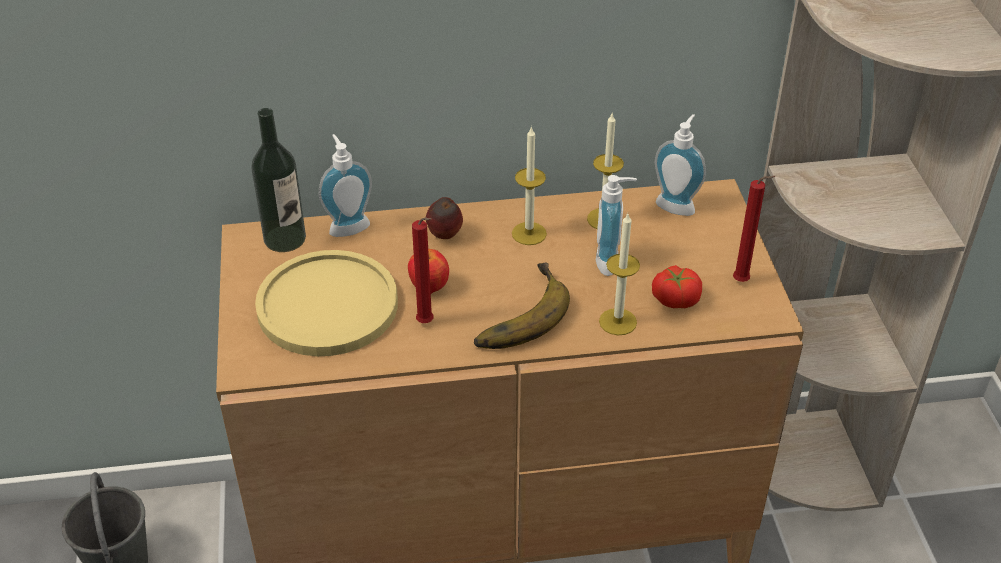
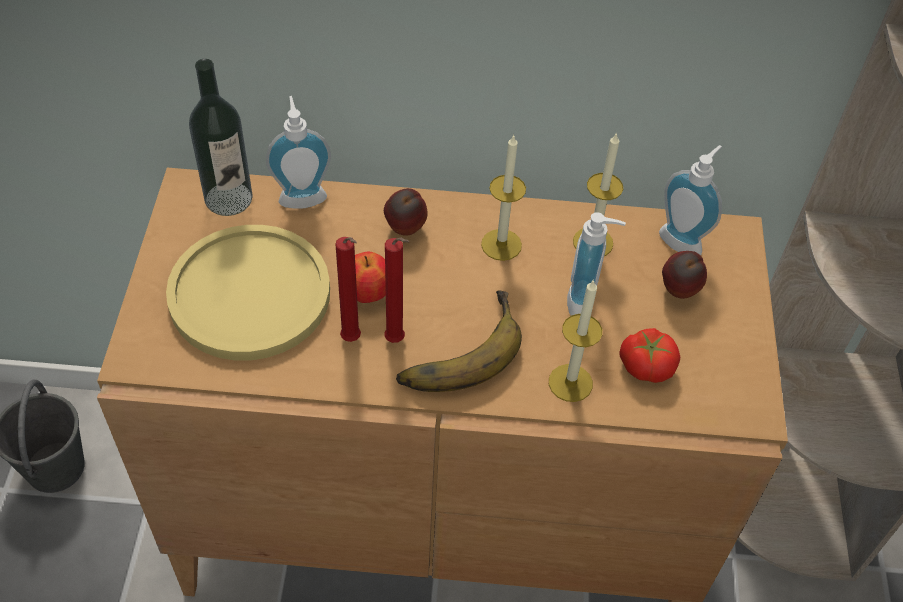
camera: 10 degrees right, 10 degrees up
(684, 242) = (678, 292): none -> apple
(743, 282) = (733, 359): red candle -> red candle (397, 341)

